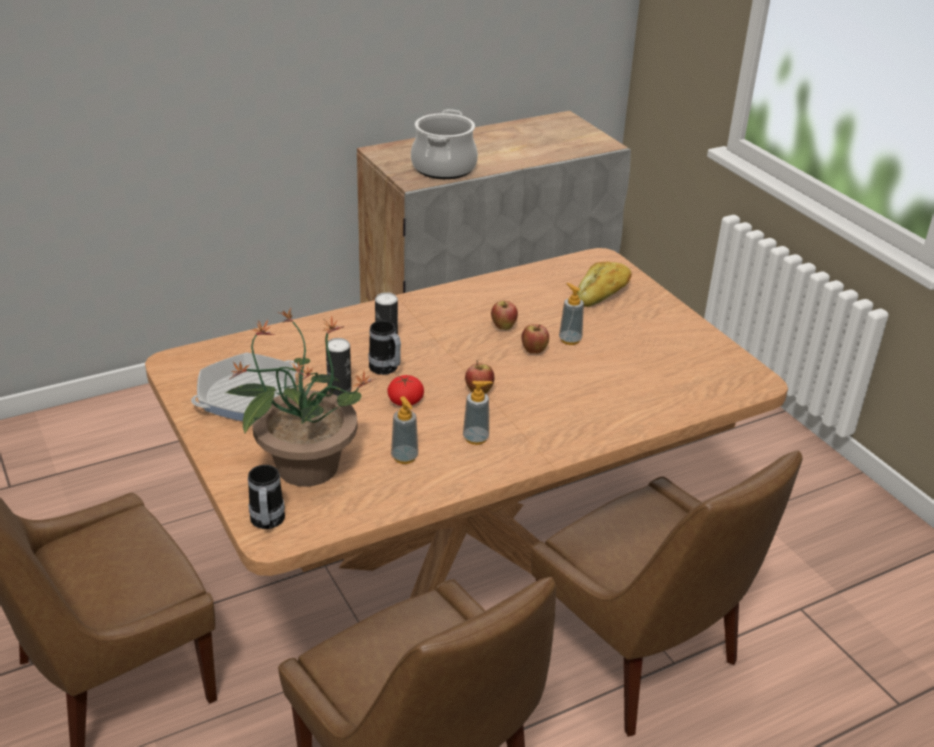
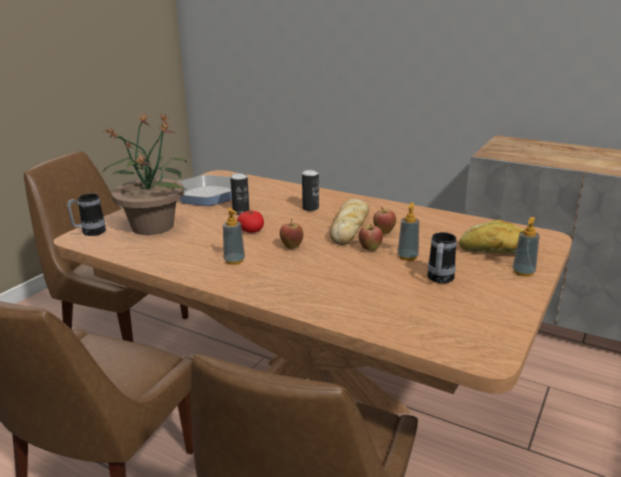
camera: 60 degrees right, 10 degrees down
(386, 370) = (278, 216): mug -> mug (439, 280)
(404, 457) = (189, 247): soap dispenser -> soap dispenser (523, 272)
(443, 168) = (526, 155): cooking pot -> none
(468, 340) = (350, 227): none -> bread

